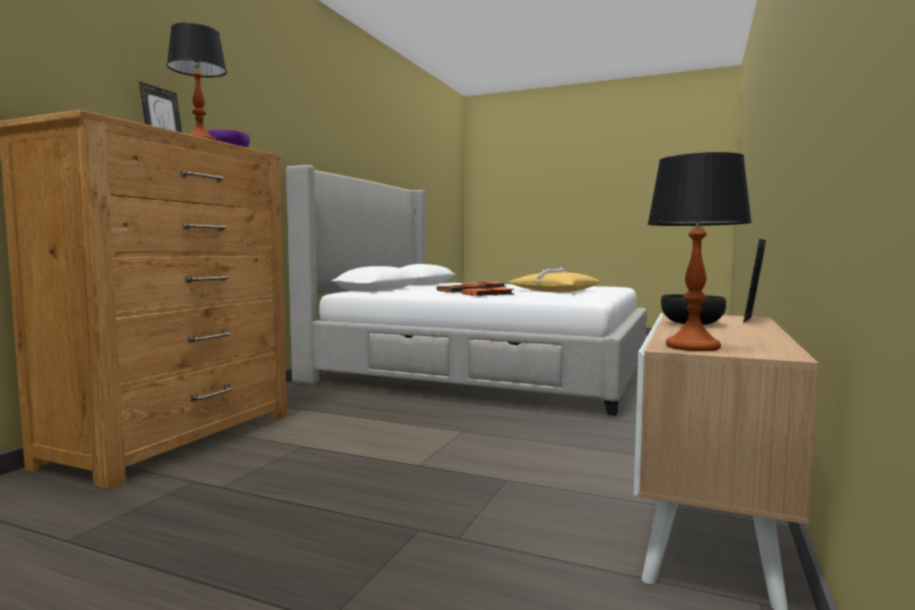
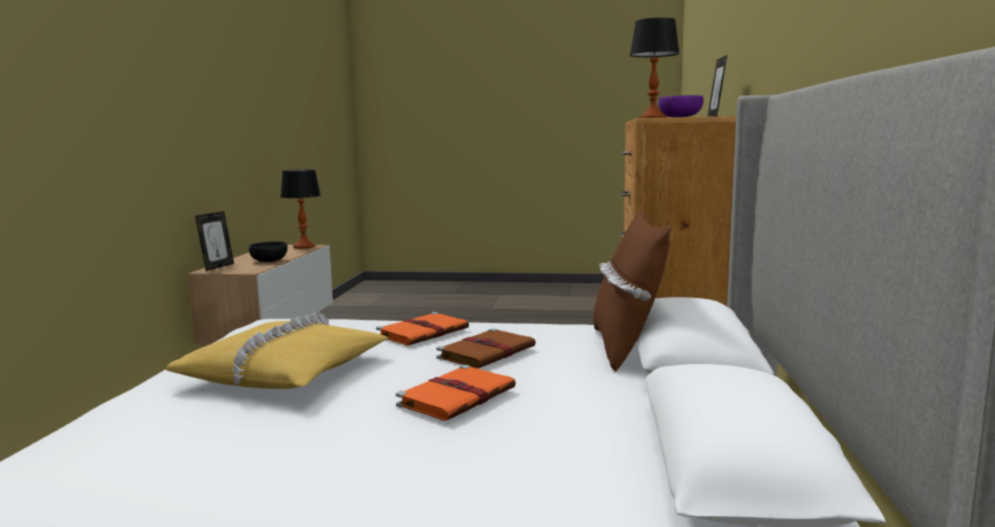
camera: 165 degrees right, 5 degrees up
(394, 291) = (626, 348): none -> brown pillow

